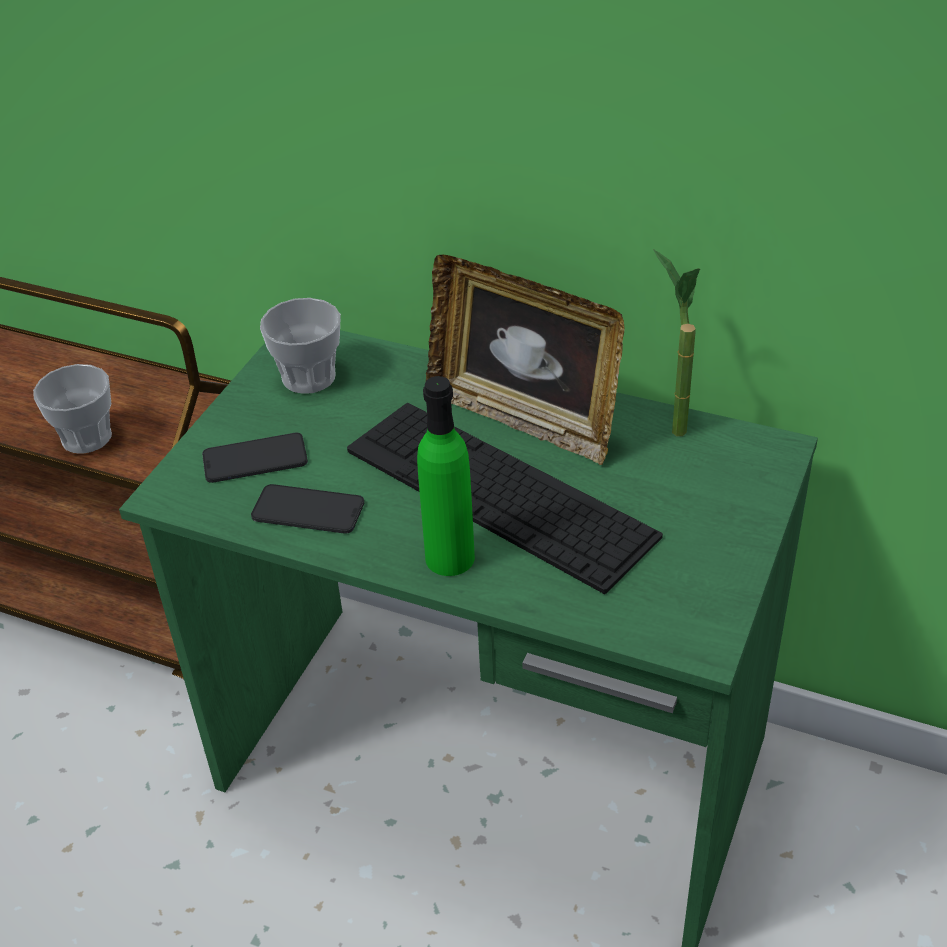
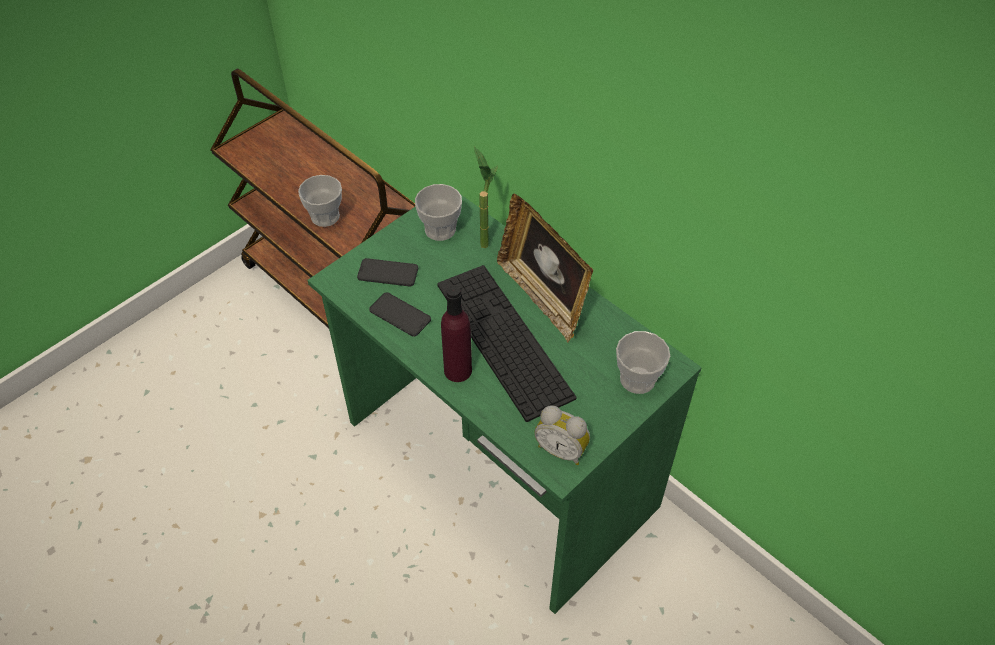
camera: 20 degrees right, 10 degrees up
(450, 557) = (458, 370): green bottle -> purple bottle
(670, 423) = (622, 328): potted plant -> potted plant (483, 239)
(685, 613) = (562, 449): none -> alarm clock
(736, 481) = (637, 379): none -> cup

